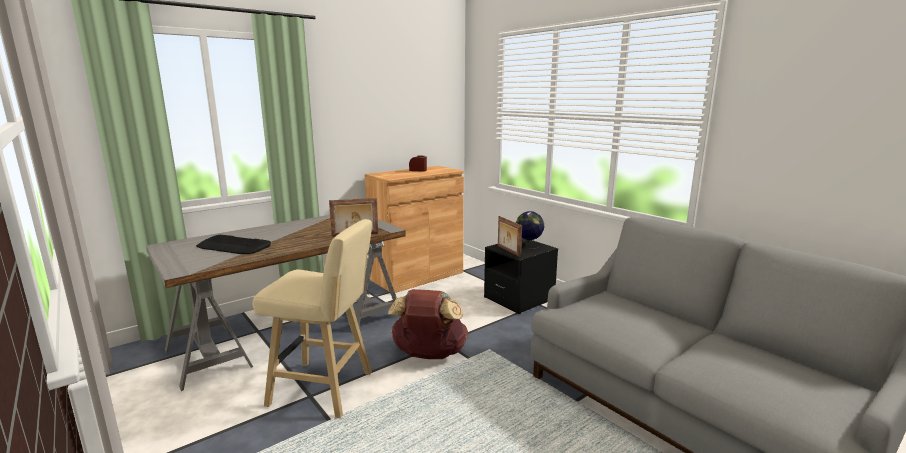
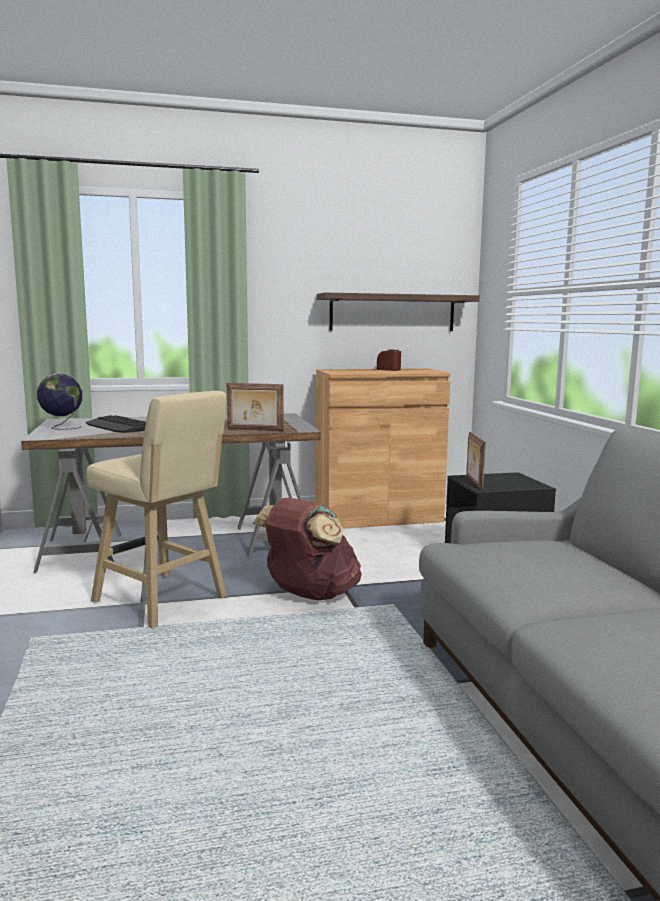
camera: 25 degrees right, 5 degrees down
(413, 127) = (392, 313): none -> shelf
(528, 246) = (511, 482): globe -> globe (62, 427)

